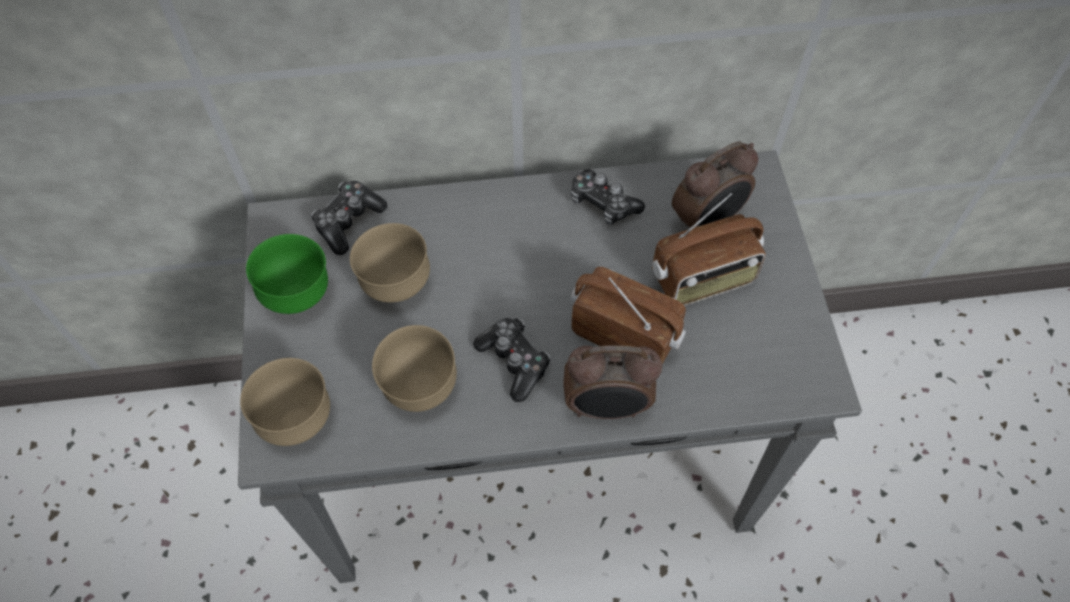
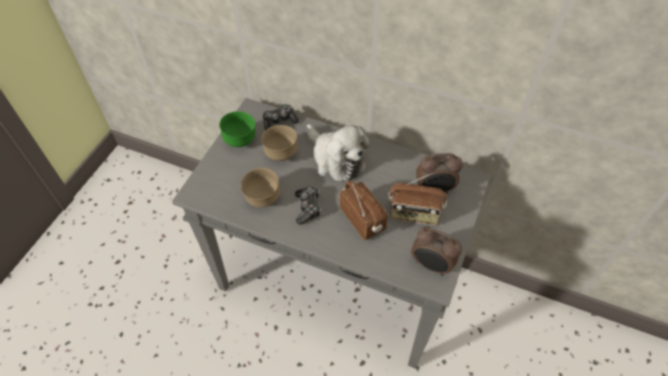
camera: 30 degrees right, 5 degrees down
(296, 419) = (208, 187): brown bowl -> none
(503, 244) = (336, 159): none -> plush toy
(602, 203) = (391, 161): game controller -> none
(607, 407) = (333, 245): alarm clock -> alarm clock (431, 265)

